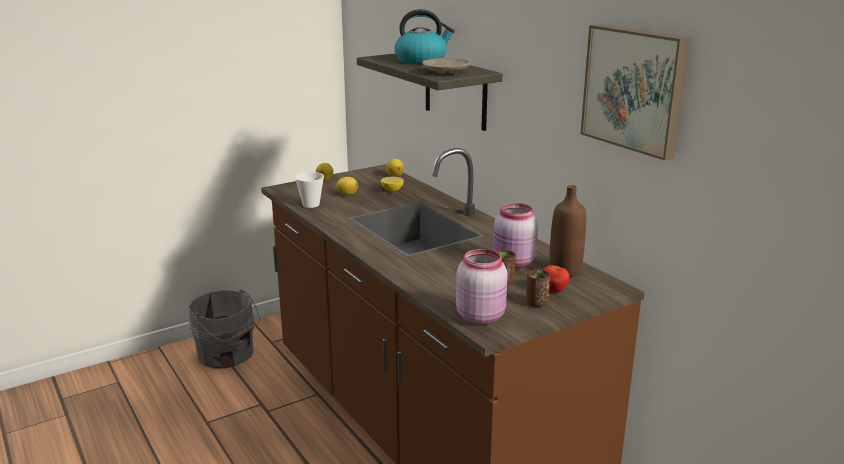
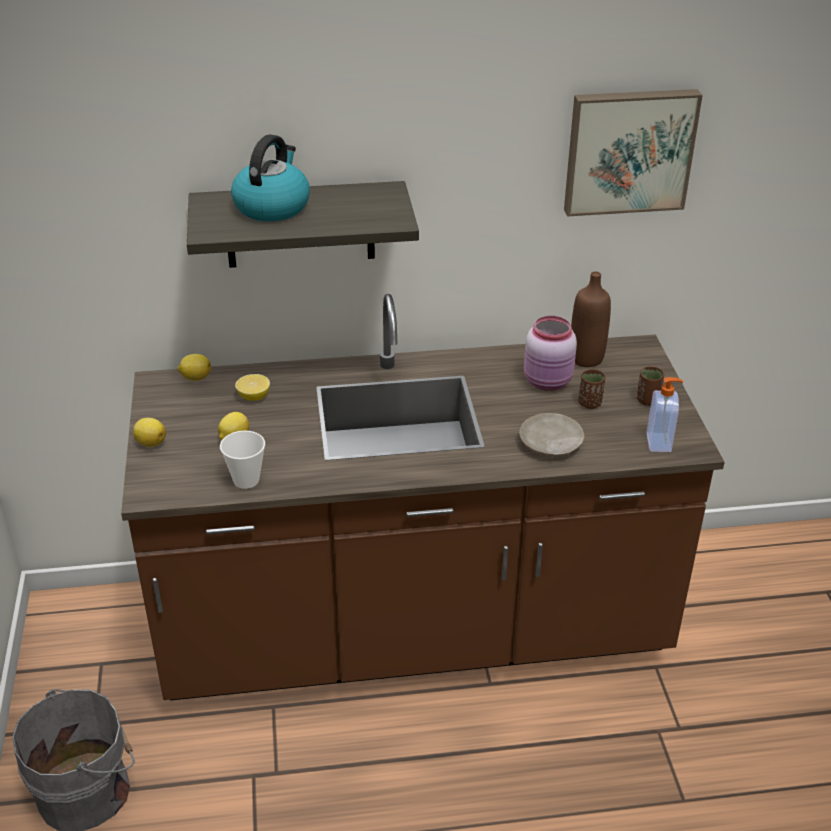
camera: 65 degrees left, 15 degrees up
(445, 72) = (370, 211): beige plate -> beige plate (550, 444)
(481, 316) = (659, 443): pink jar -> soap dispenser
(553, 290) = (626, 381): tomato -> none

